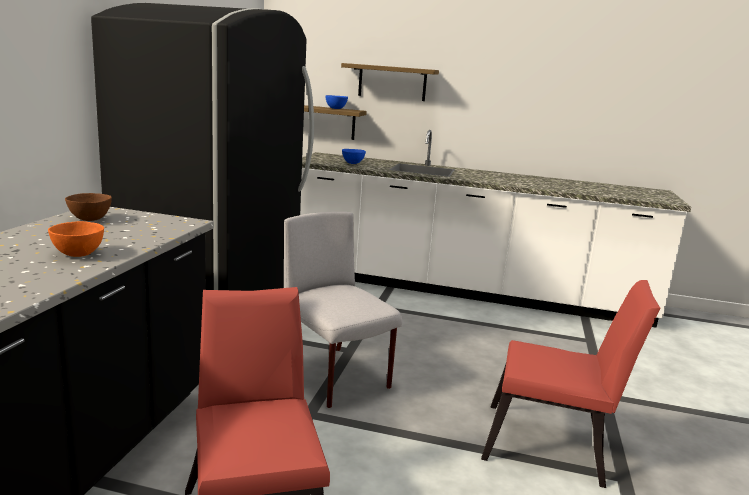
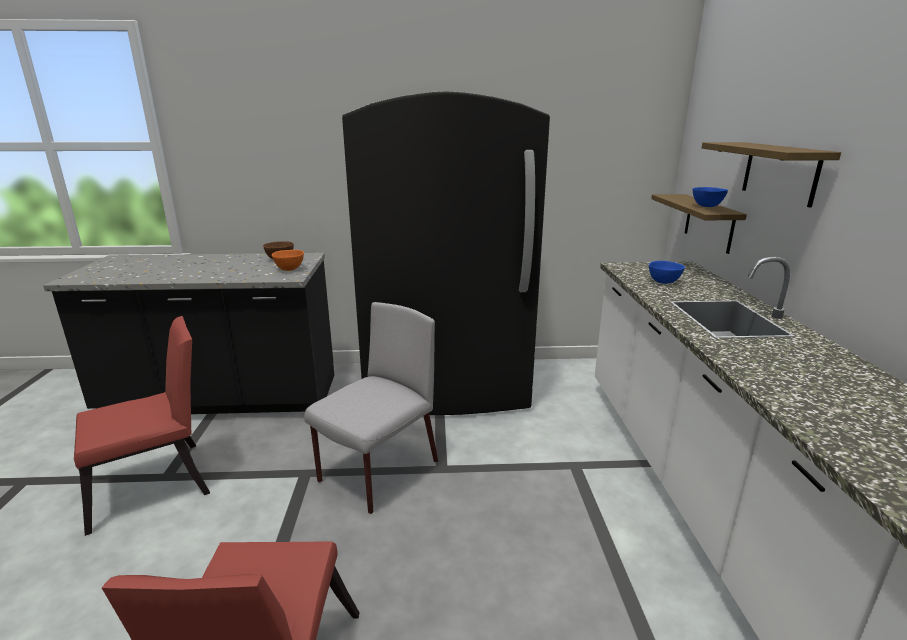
camera: 75 degrees right, 5 degrees up
(78, 254) = (197, 272): orange bowl -> orange bowl (290, 269)

